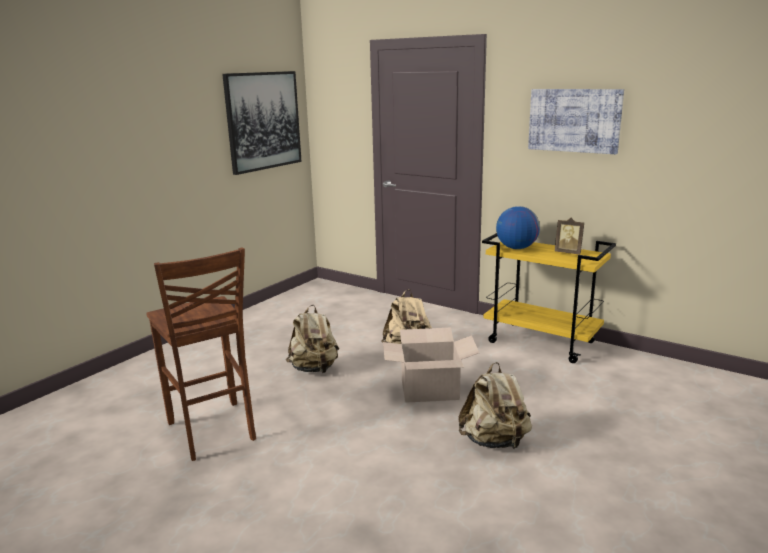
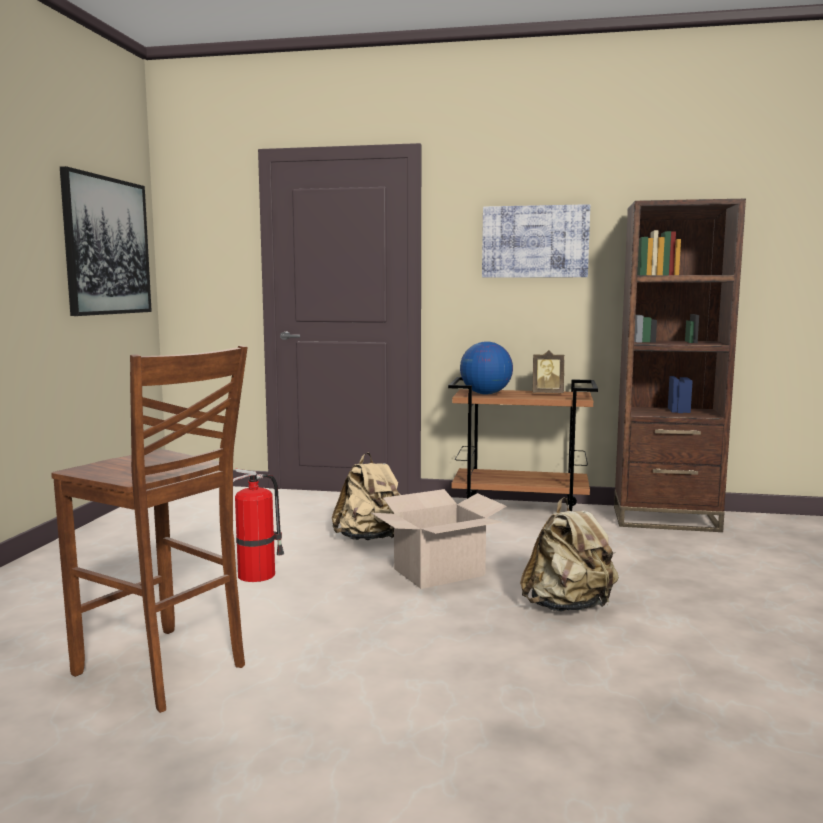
camera: 25 degrees left, 10 degrees down
(314, 369) = (258, 574): beige backpack -> fire extinguisher
(542, 342) = (521, 511): yellow cart -> brown cart
(660, 371) = (665, 519): none -> brown bookcase

